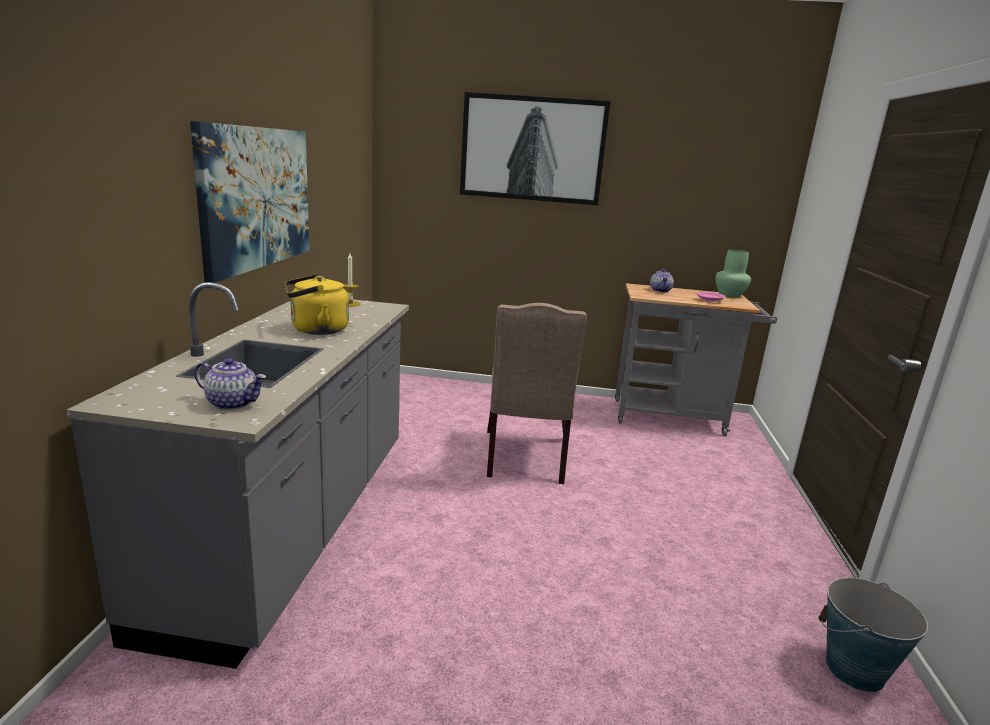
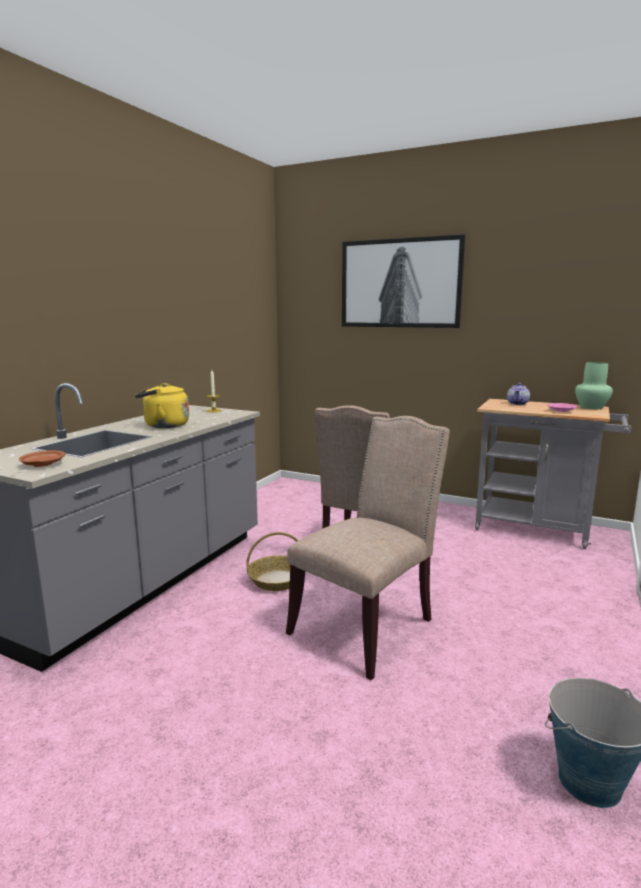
camera: 20 degrees right, 5 degrees down
(233, 403) = (43, 464): teapot -> brown plate
(257, 197) = (138, 328): picture -> none
(452, 503) = (277, 580): none -> basket
(580, 545) = (367, 625): none -> beige chair

